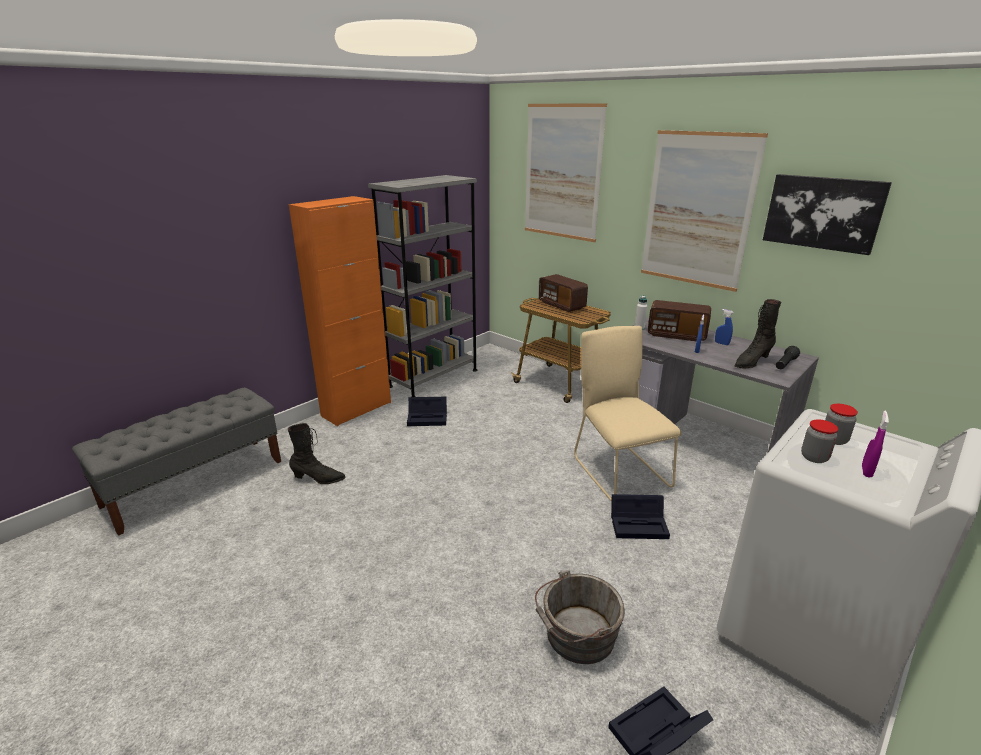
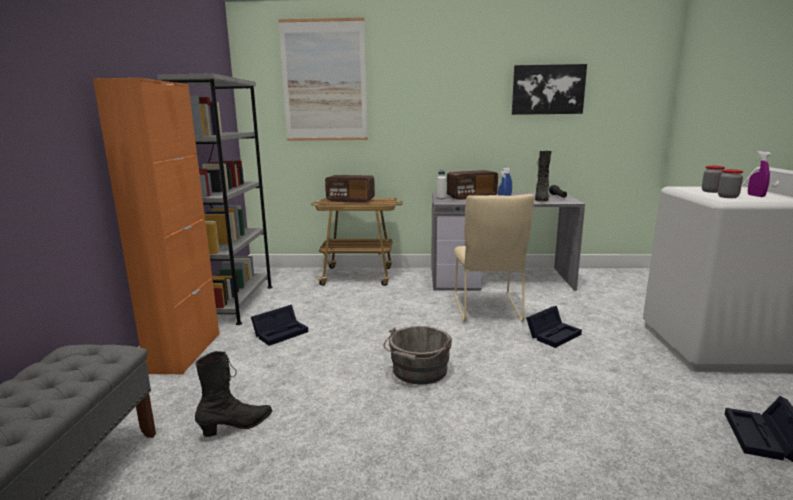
camera: 40 degrees left, 10 degrees down
(576, 636) = (637, 414): grey bucket -> grey bucket (418, 372)
(618, 470) = (488, 310): beige chair -> beige chair turned 120 degrees counterclockwise
(698, 210) = (457, 99): picture -> none

